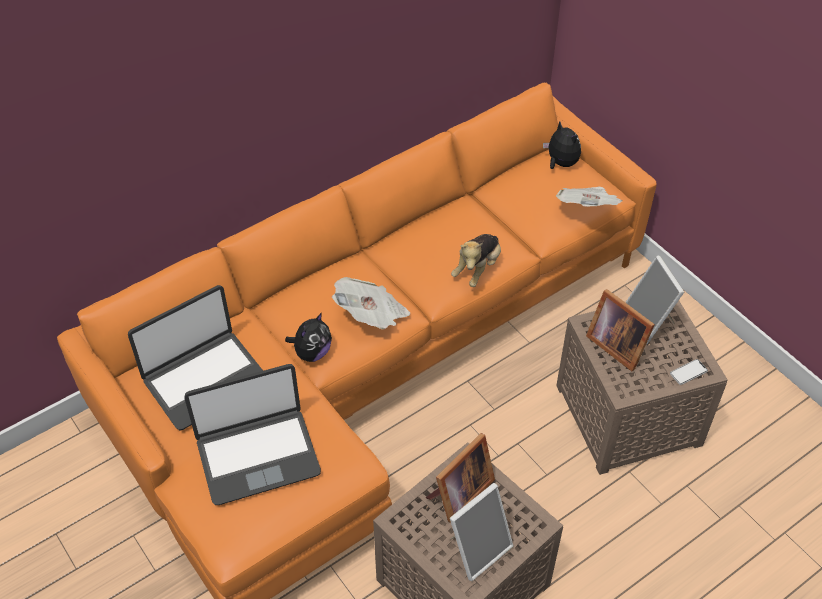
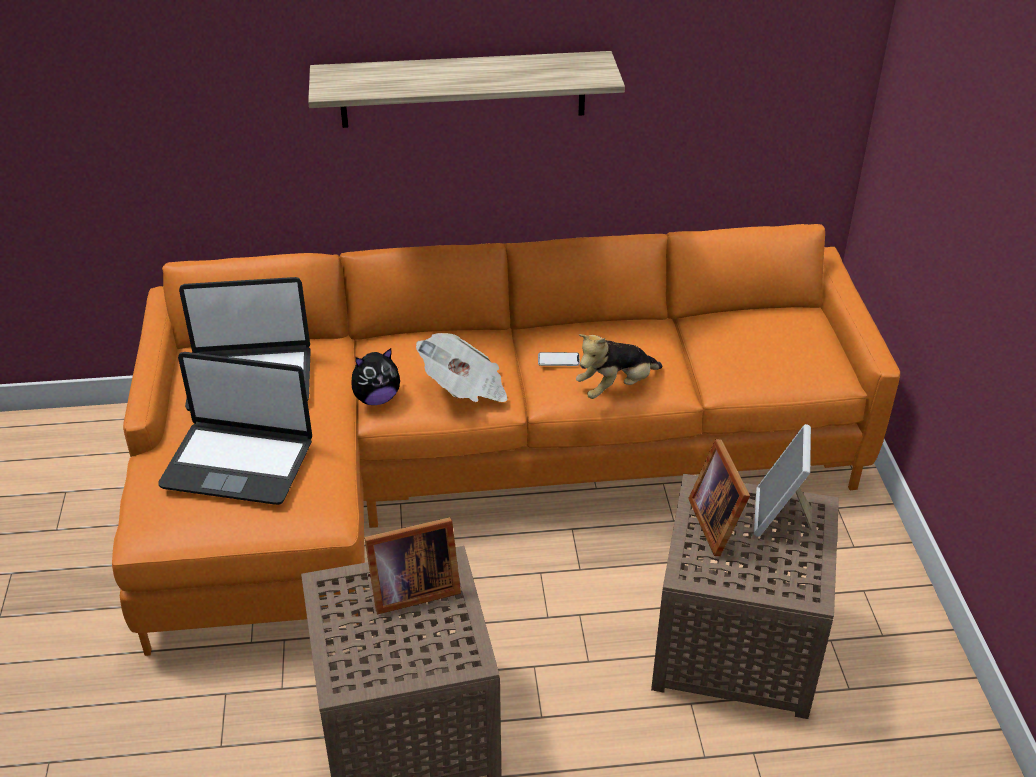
camera: 30 degrees right, 10 degrees down
(286, 79) = (463, 89): none -> shelf
(478, 549) = (384, 652): picture frame -> none
(560, 163) = (799, 322): plush toy -> none
(587, 209) = (793, 375): newspaper -> none
(688, 372) = (787, 587): phone -> phone (558, 360)

